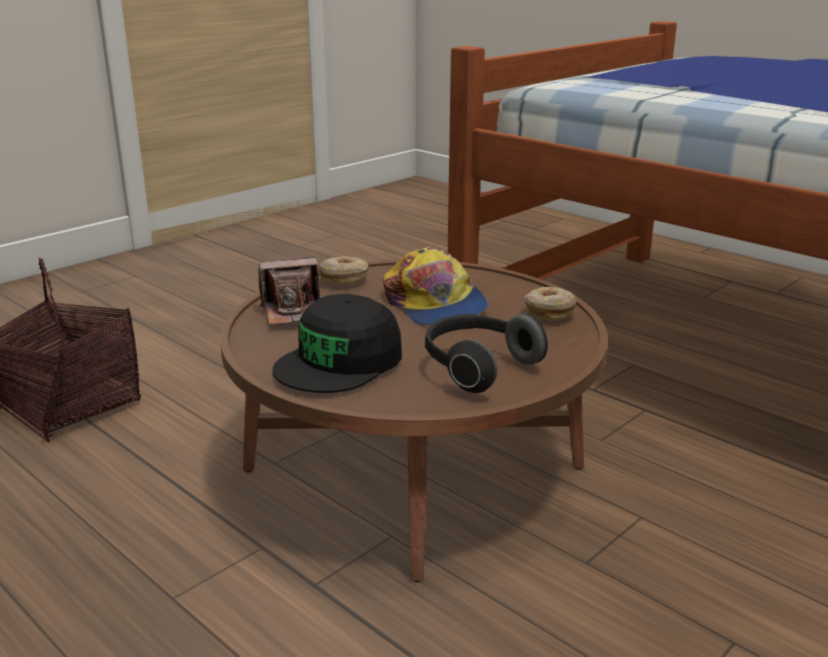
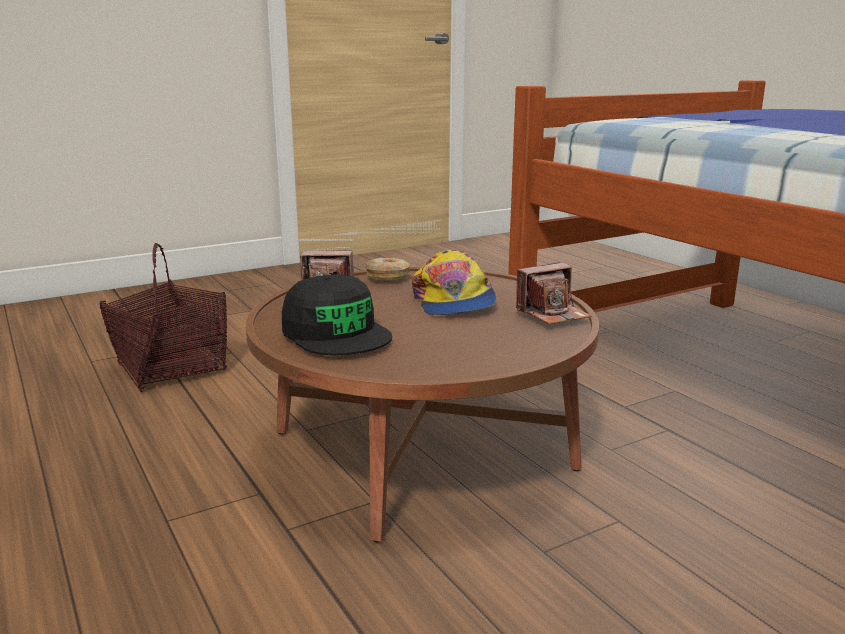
camera: 15 degrees right, 5 degrees down
(340, 362) = (336, 333): black cap -> black cap turned 90 degrees counterclockwise
(477, 367) = (453, 348): headphones -> none
(549, 311) = (552, 314): donut -> camera

